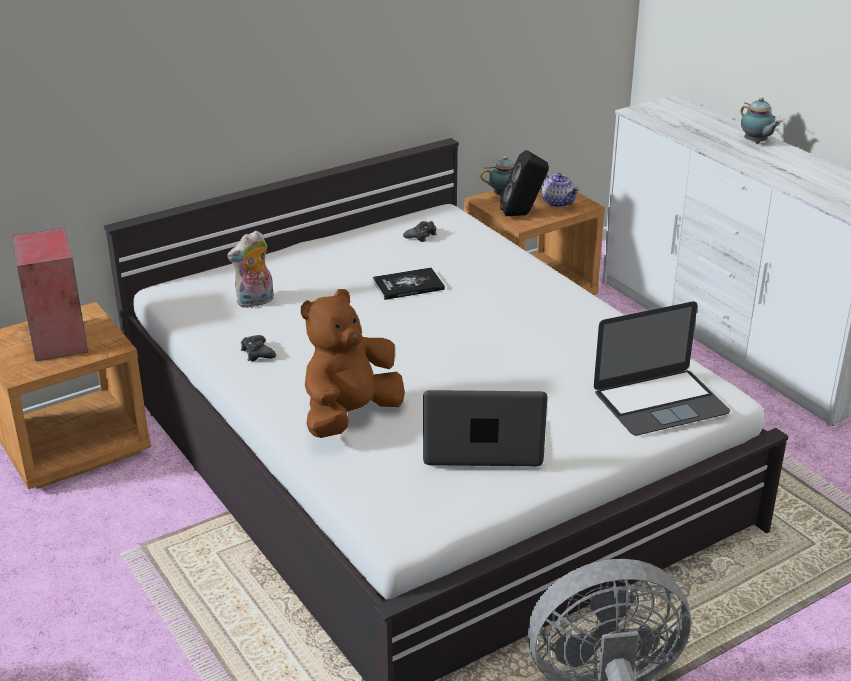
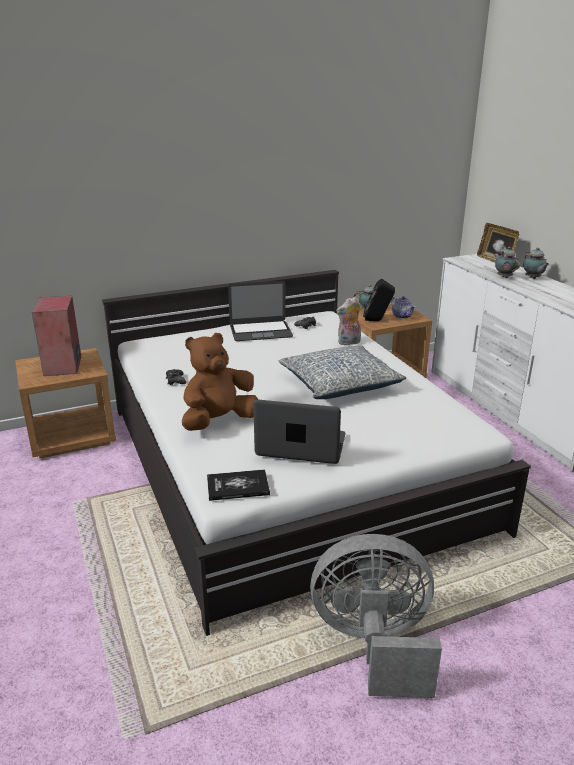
camera: 10 degrees right, 5 degrees down
(255, 302) = (187, 353): plush toy -> plush toy (349, 342)
(408, 285) = (287, 351): book -> book (237, 486)
(504, 336) = (340, 384): none -> pillow
(660, 402) = (436, 432): laptop -> laptop (260, 331)
(695, 112) = (495, 261): none -> picture frame
(714, 142) = (504, 277): none -> teapot

